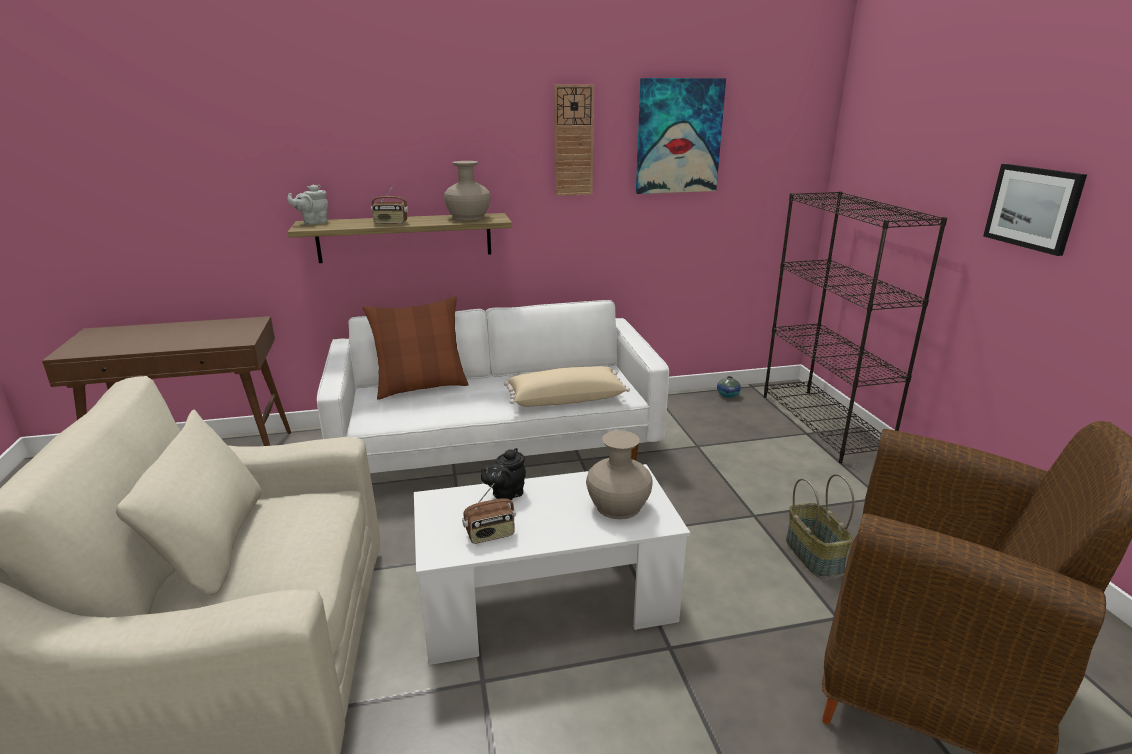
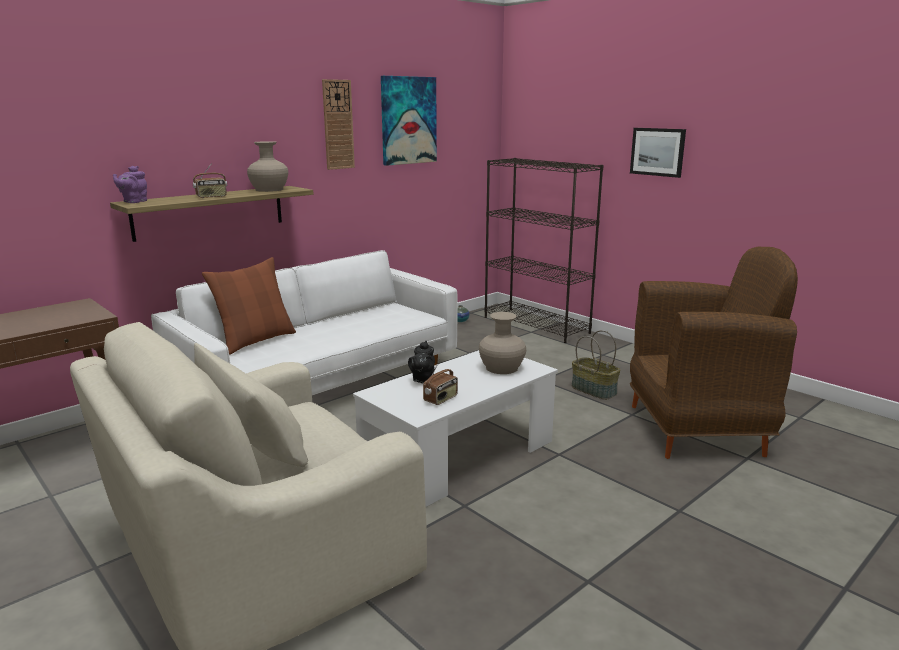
camera: 30 degrees left, 5 degrees down
(313, 222) = (133, 201): grey teapot -> purple teapot
(565, 399) = (385, 326): beige pillow -> none

